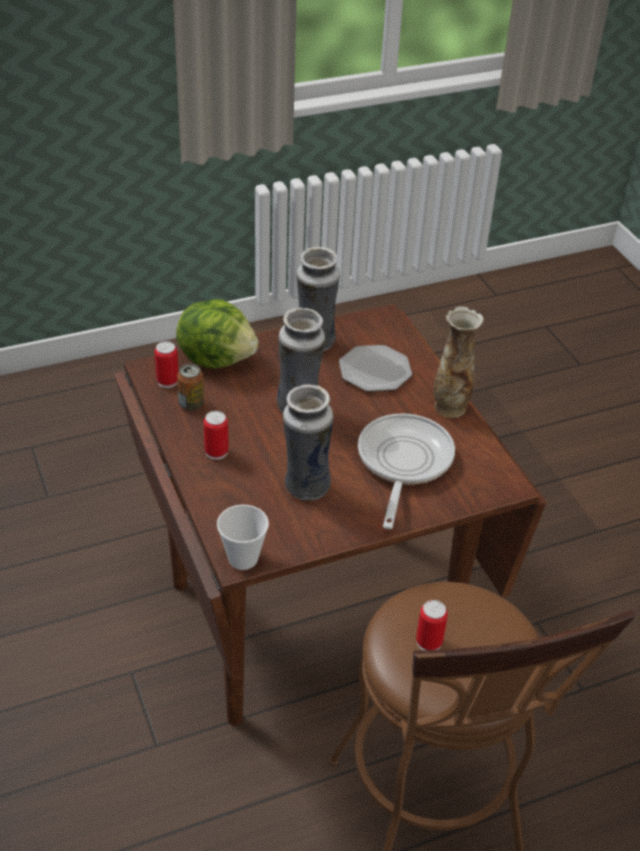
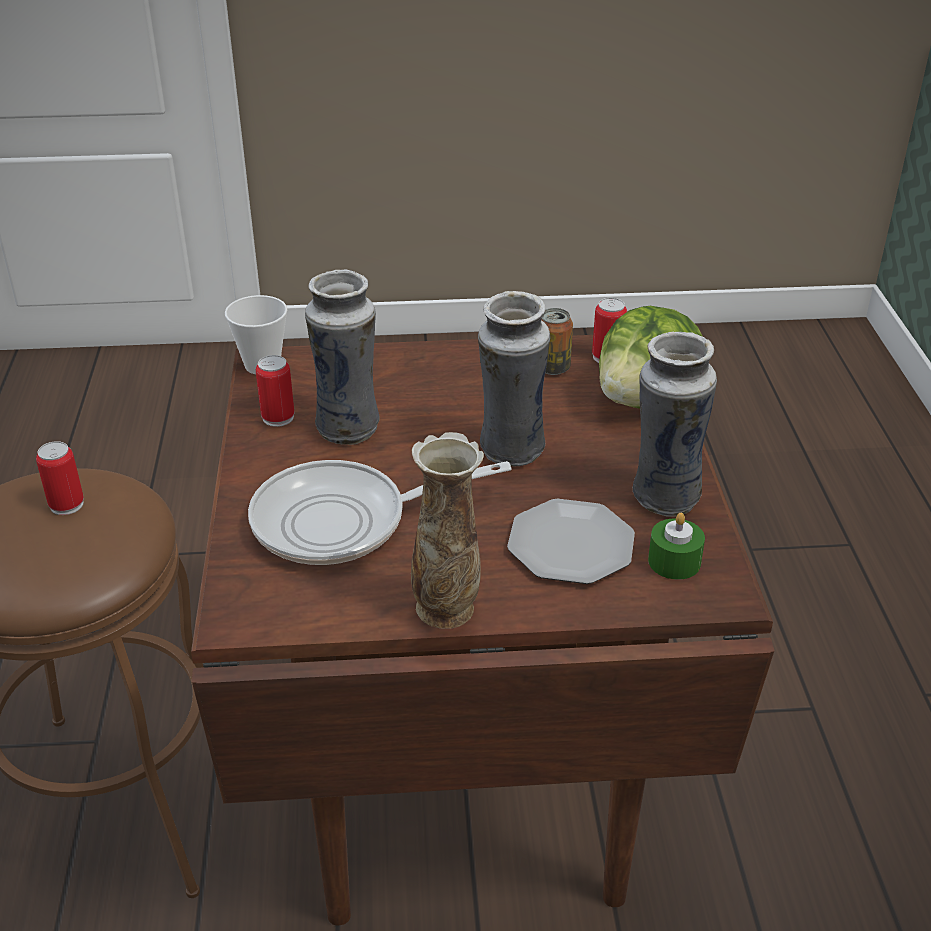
camera: 110 degrees right, 5 degrees down
(216, 452) = (450, 373): can -> can (278, 417)
(368, 334) = (674, 561): none -> green candle
(402, 463) = (343, 521): frying pan -> frying pan turned 135 degrees clockwise

